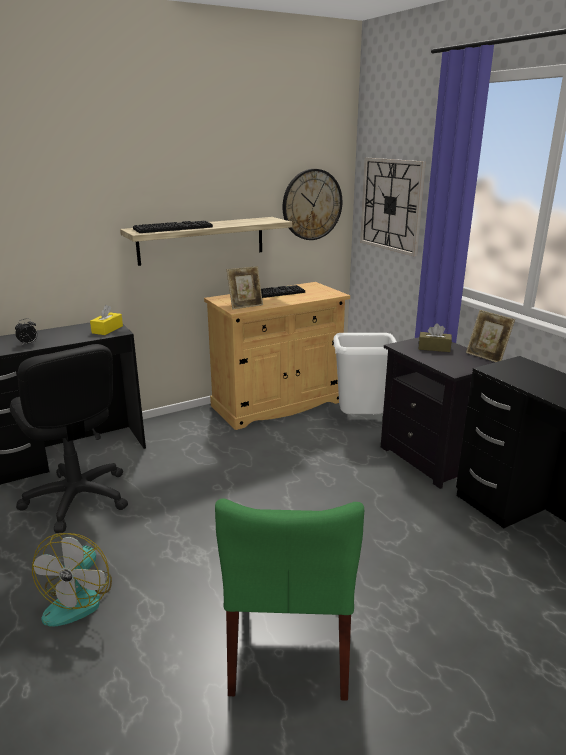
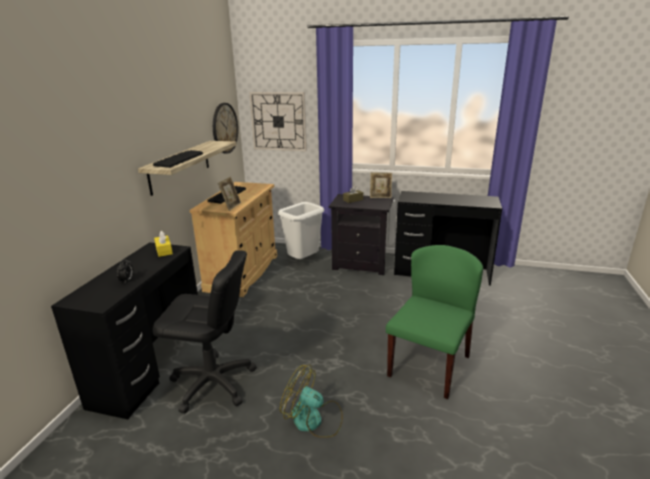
camera: 45 degrees left, 0 degrees up
(79, 598) = (314, 420): fan -> fan turned 150 degrees clockwise
(290, 642) = (429, 365): green chair -> green chair turned 105 degrees counterclockwise

